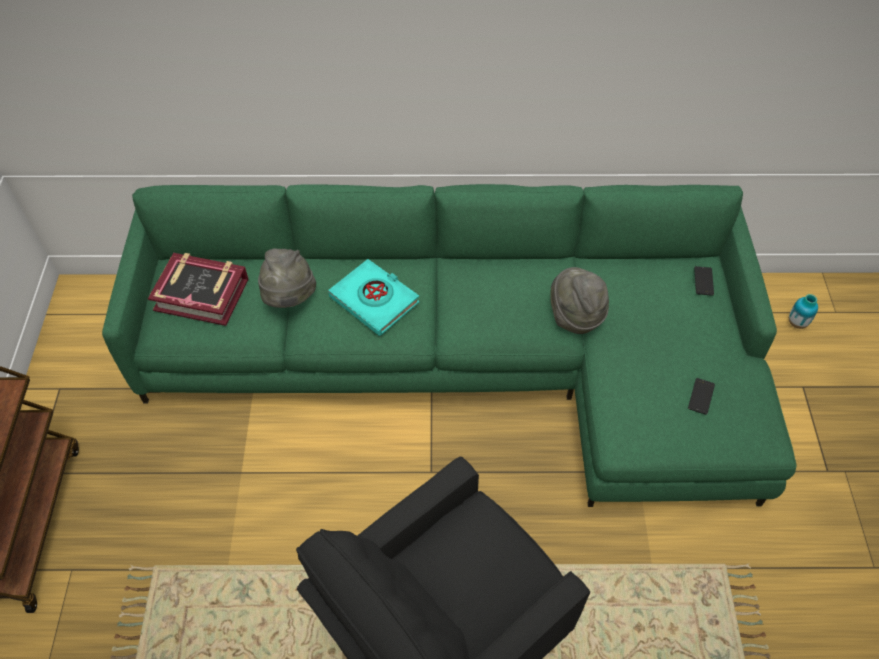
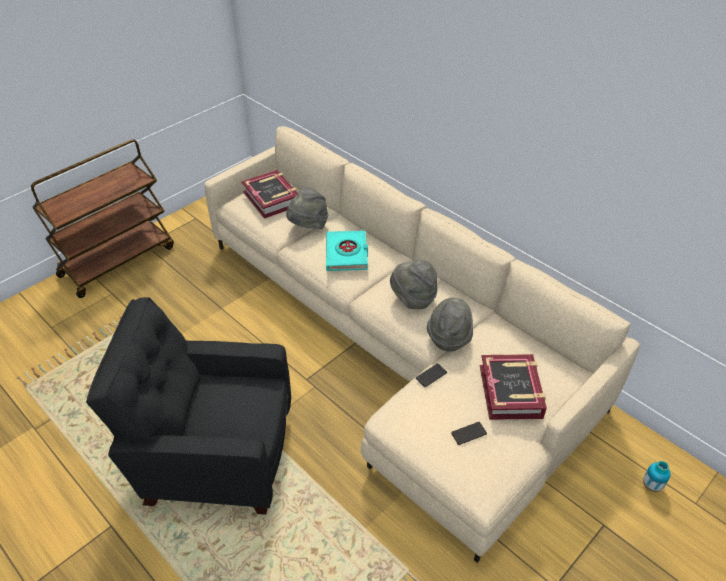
camera: 45 degrees right, 10 degrees down
(472, 360) = (398, 344): green sofa -> beige sofa
(500, 300) = (413, 298): none -> grey hat
(686, 327) = (511, 391): none -> book
(703, 281) = (560, 378): phone -> phone (431, 375)

